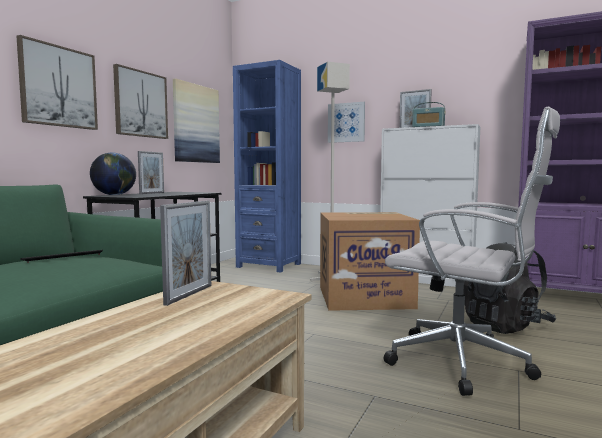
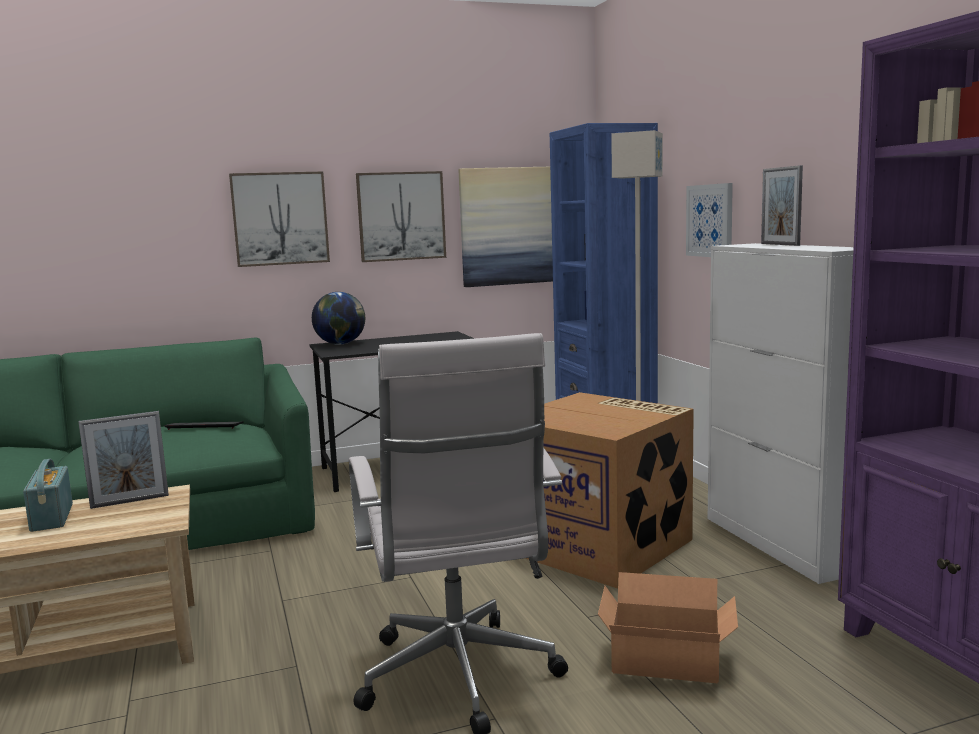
camera: 45 degrees right, 5 degrees up
(152, 193) = (398, 339): picture frame -> none
(428, 127) = (780, 246): radio -> radio (51, 518)
(506, 326) = (668, 662): black backpack -> cardboard box

